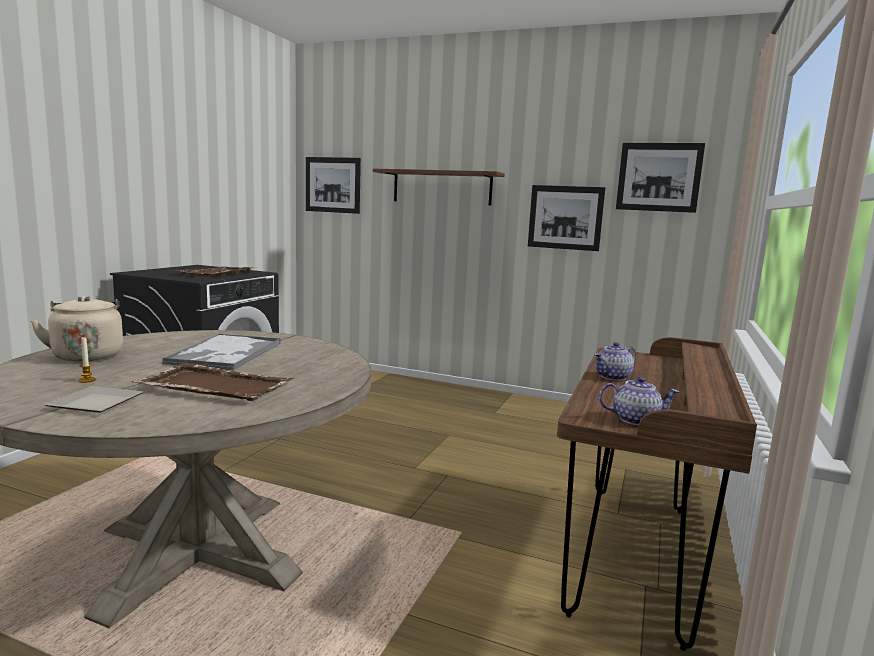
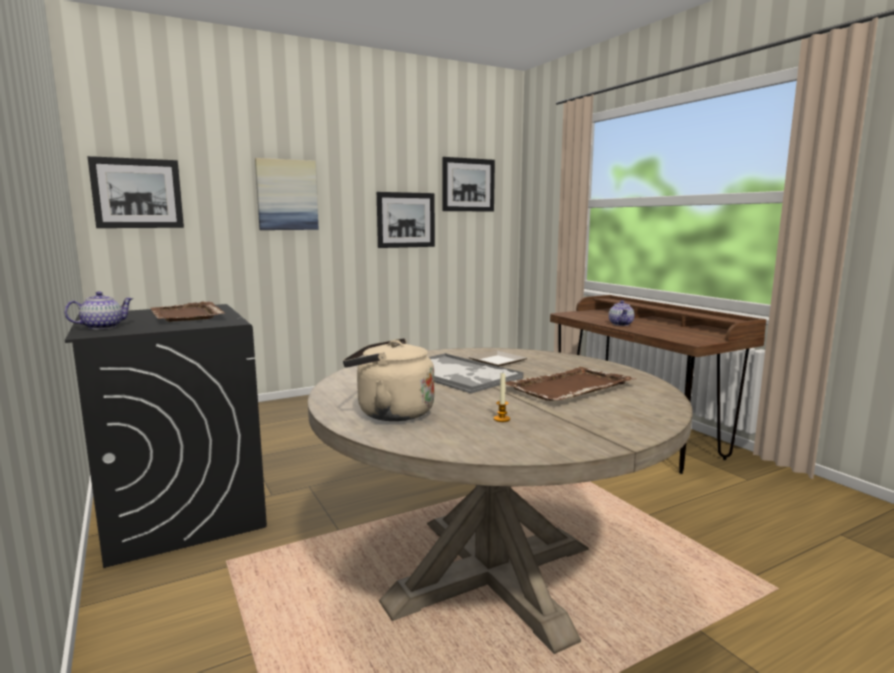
camera: 50 degrees left, 0 degrees up
(96, 404) = (592, 421): plate -> plate (499, 361)
(442, 187) = (287, 195): brown shelf -> picture
(635, 420) = (704, 336): teapot -> teapot (103, 327)

